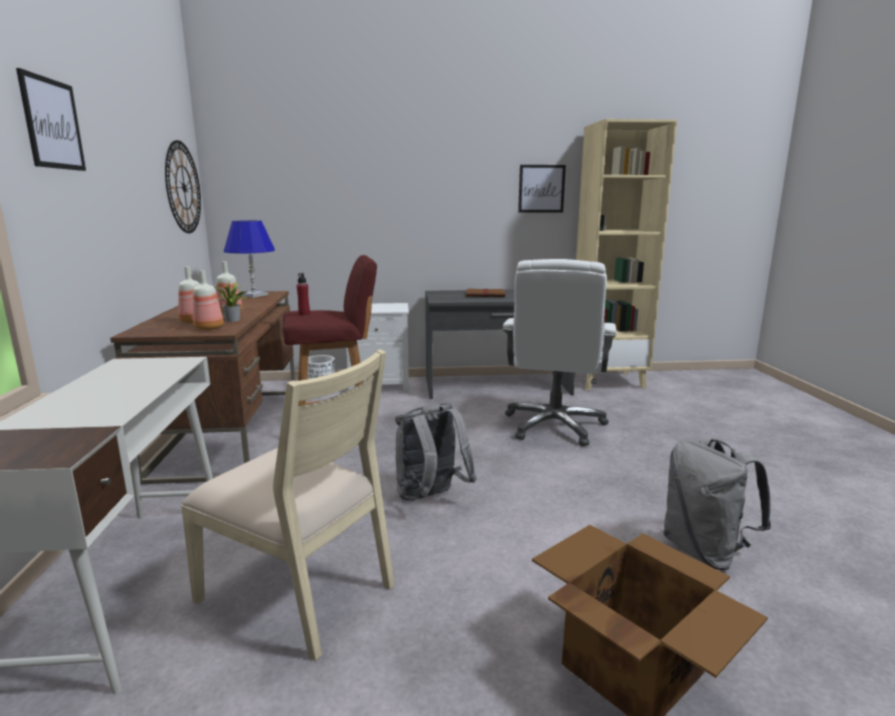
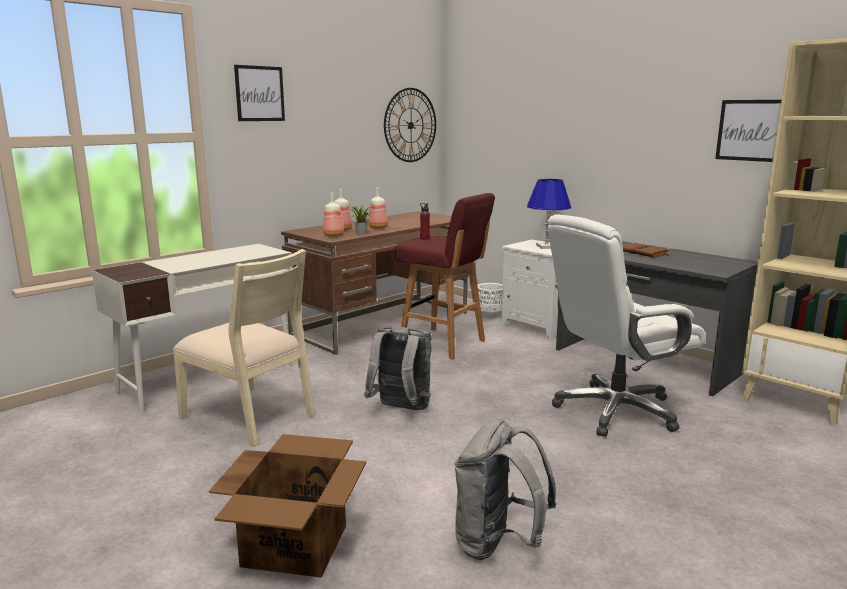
camera: 50 degrees right, 0 degrees up
(254, 295) = (434, 218): blue table lamp -> blue table lamp (546, 246)
(299, 591) = (250, 416): beige chair -> beige chair turned 45 degrees counterclockwise

